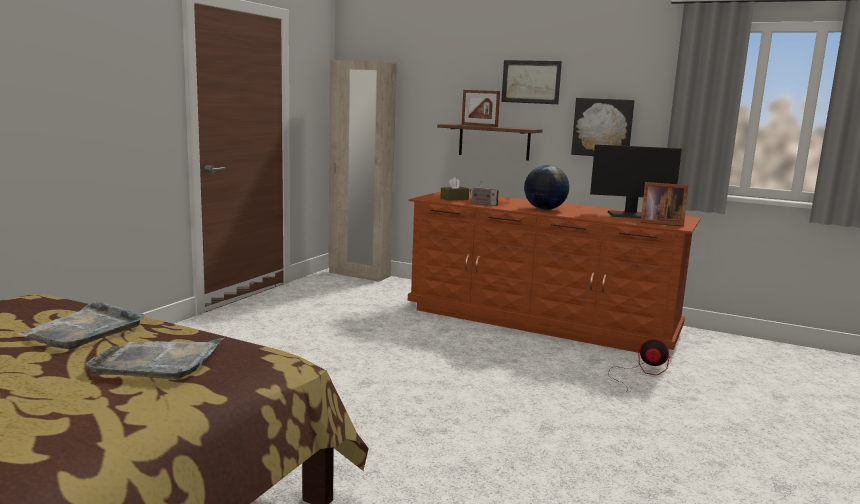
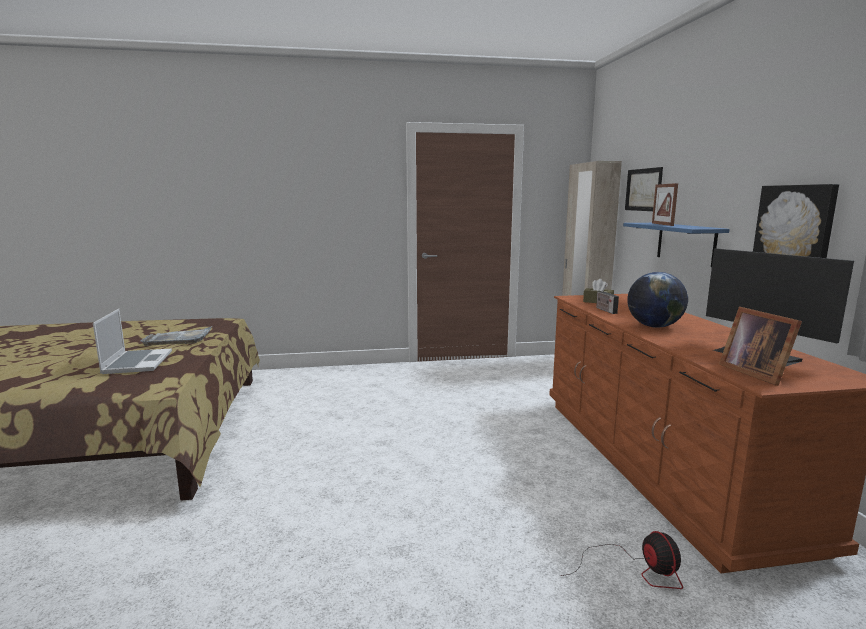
camera: 55 degrees right, 0 degrees up
(158, 362) = (137, 362): grey tray -> laptop
(494, 142) = (685, 243): brown shelf -> blue shelf
(531, 82) = (723, 169): picture -> picture (643, 189)

